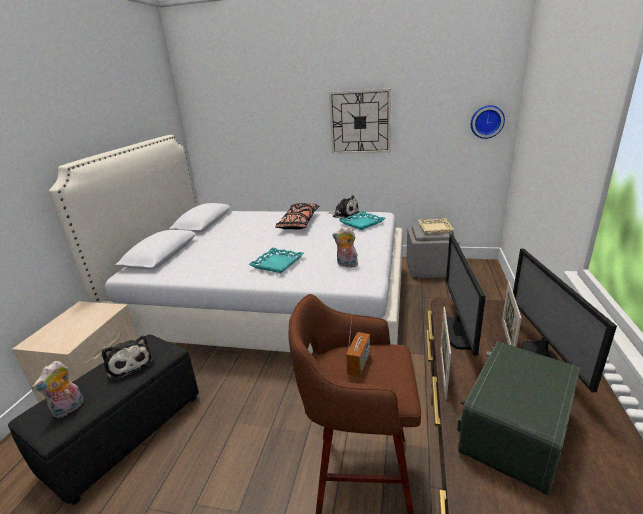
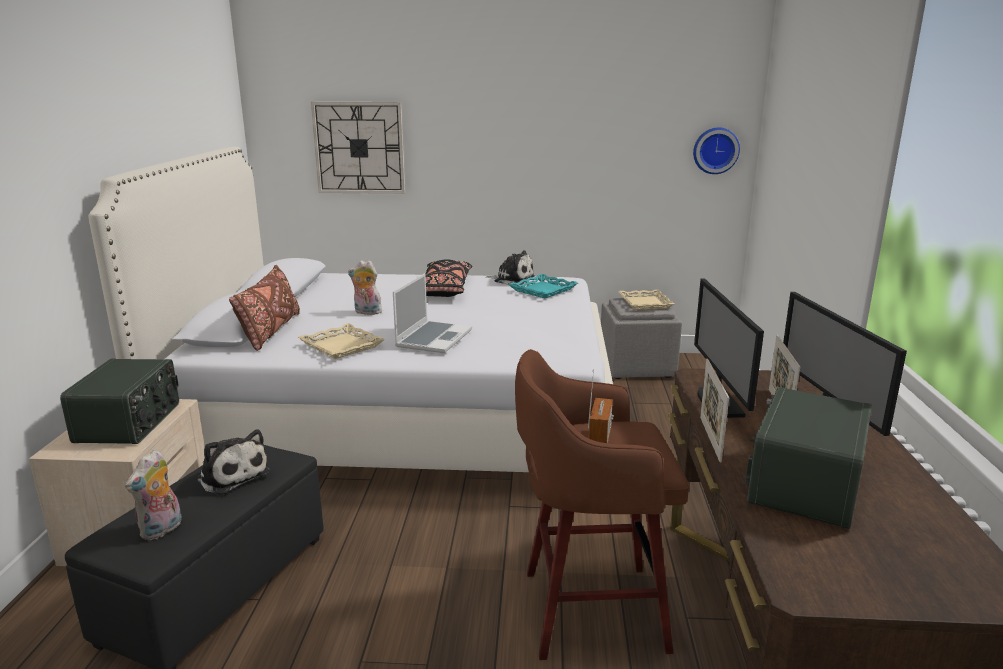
camera: 10 degrees left, 5 degrees down
(80, 322) = (130, 423): none -> radio
(179, 256) = (270, 331): none -> brown pillow
(216, 269) = (341, 346): none -> beige tray
(277, 263) = (433, 338): turquoise tray -> laptop
(346, 265) = (539, 339): plush toy -> plush toy (366, 312)
(360, 122) = (533, 143): wall clock -> wall clock (359, 148)

